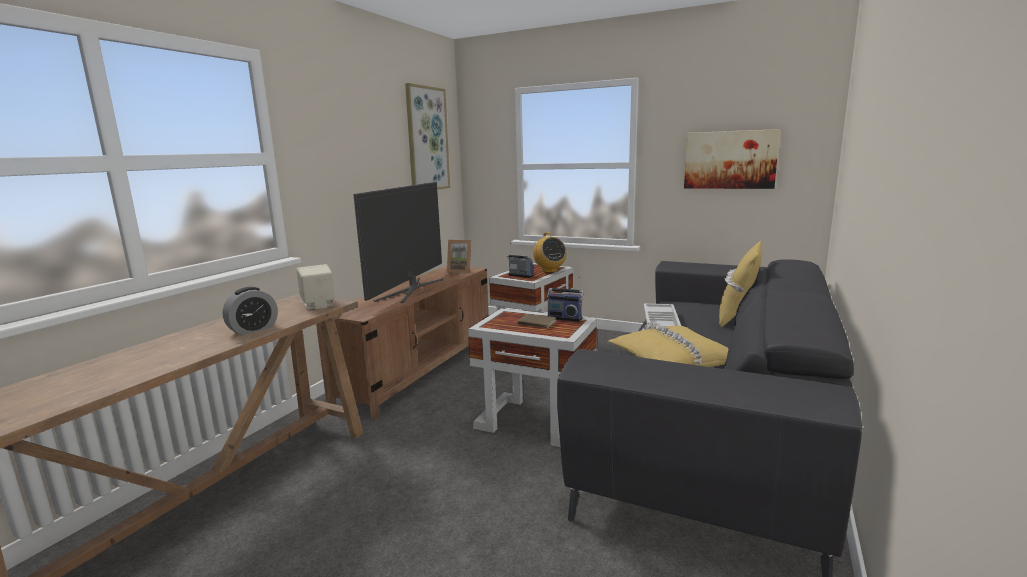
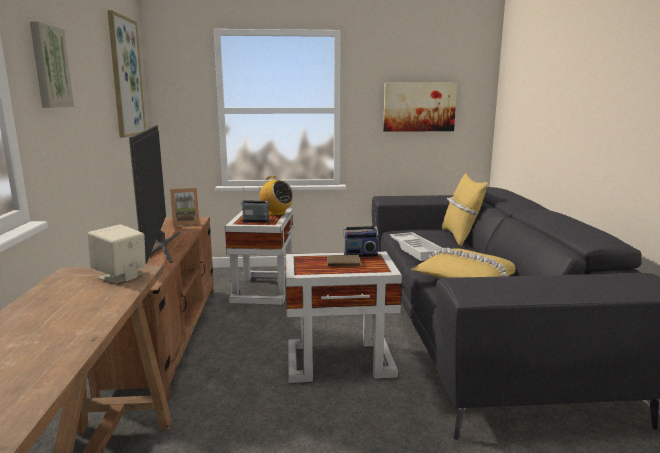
camera: 30 degrees left, 0 degrees up
(253, 329) = (83, 319): alarm clock -> none
(324, 137) = (49, 67): none -> picture

